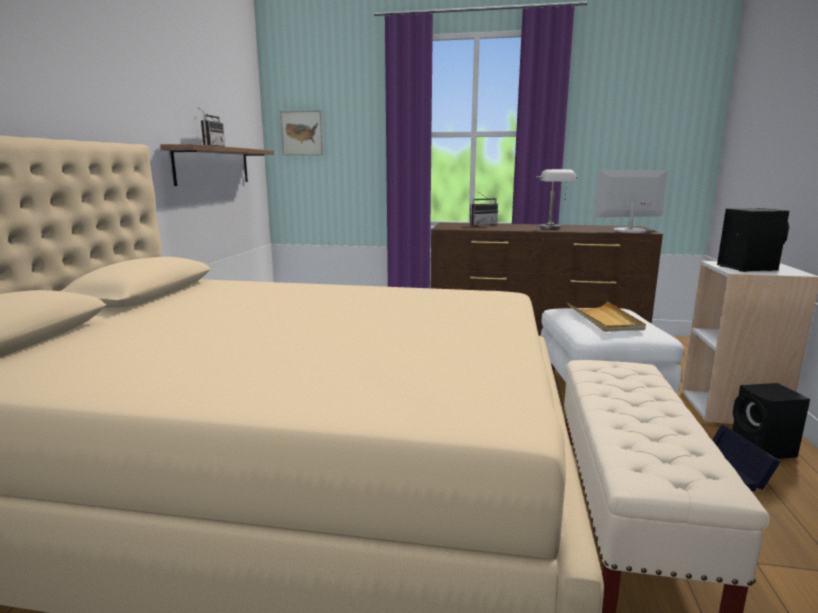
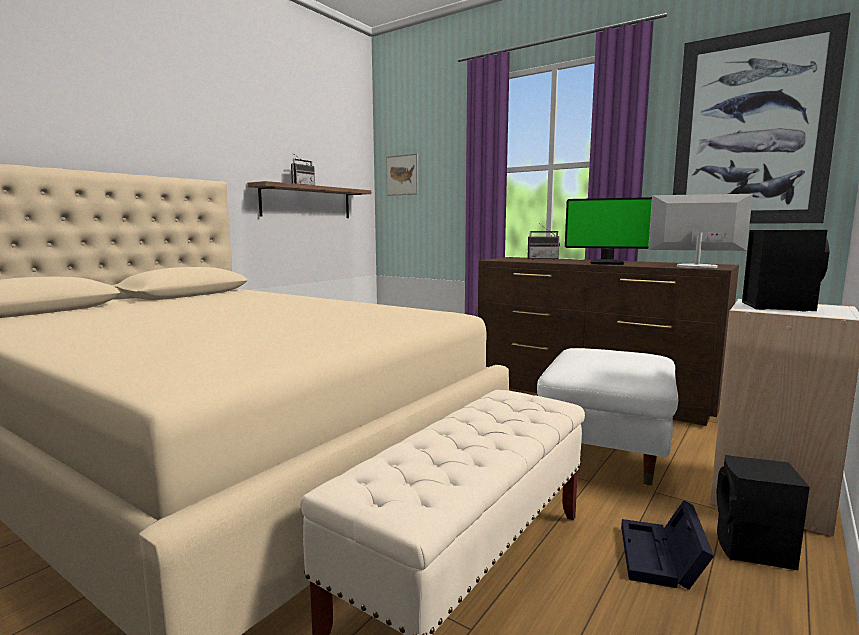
camera: 25 degrees right, 5 degrees down
(553, 229) = (607, 263): grey table lamp -> monitor
(604, 319) = (603, 360): beige tray -> none
(647, 113) = (751, 129): none -> picture

